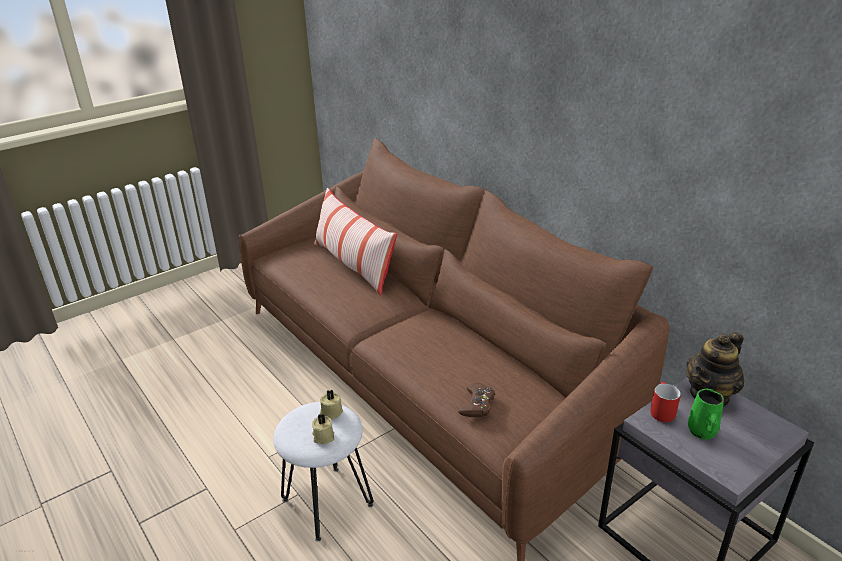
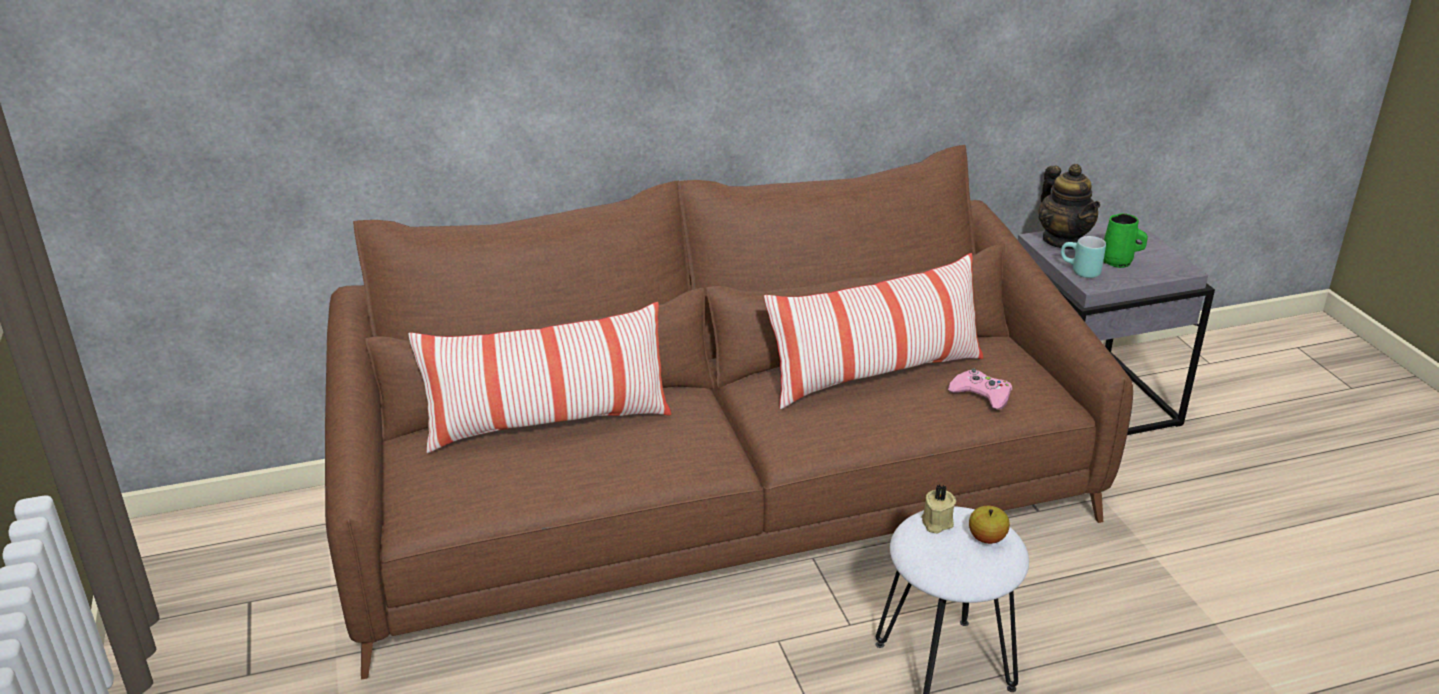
camera: 70 degrees left, 0 degrees up
(323, 436) = (987, 538): beige candle -> apple
(470, 355) = (875, 374): none -> pillow
(477, 404) = (981, 394): brown game controller -> pink game controller
(659, 411) = (1079, 272): red mug -> turquoise mug

